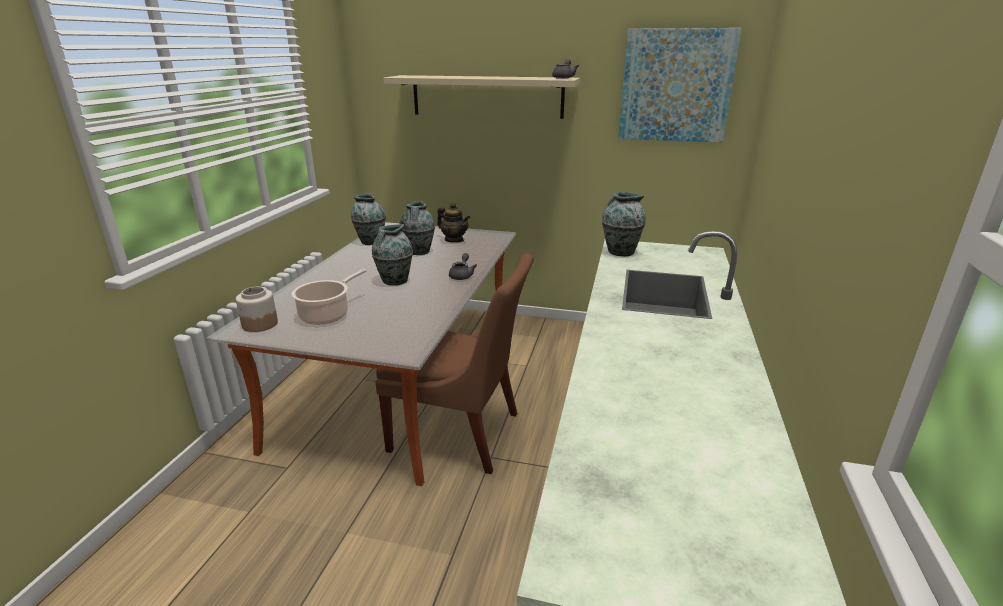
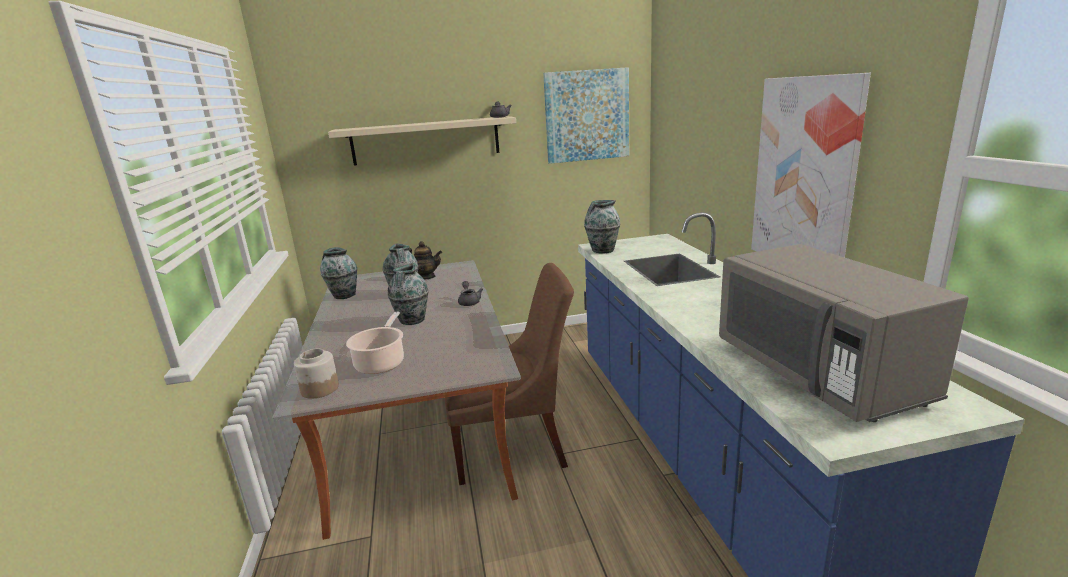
camera: 25 degrees left, 5 degrees down
(658, 480) = (817, 373): none -> grey microwave
(843, 209) = (804, 175): none -> picture

